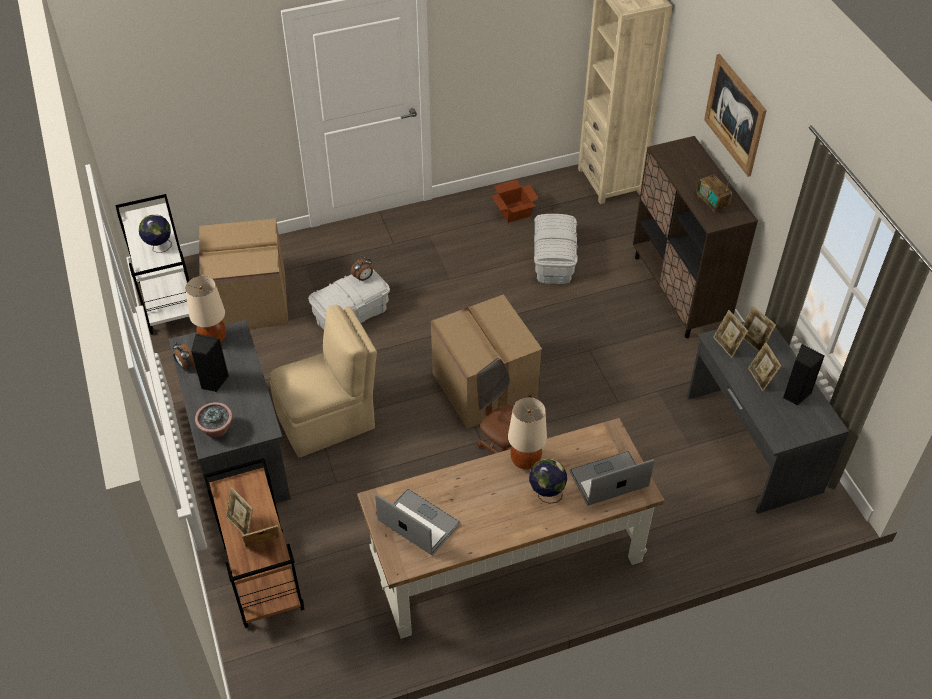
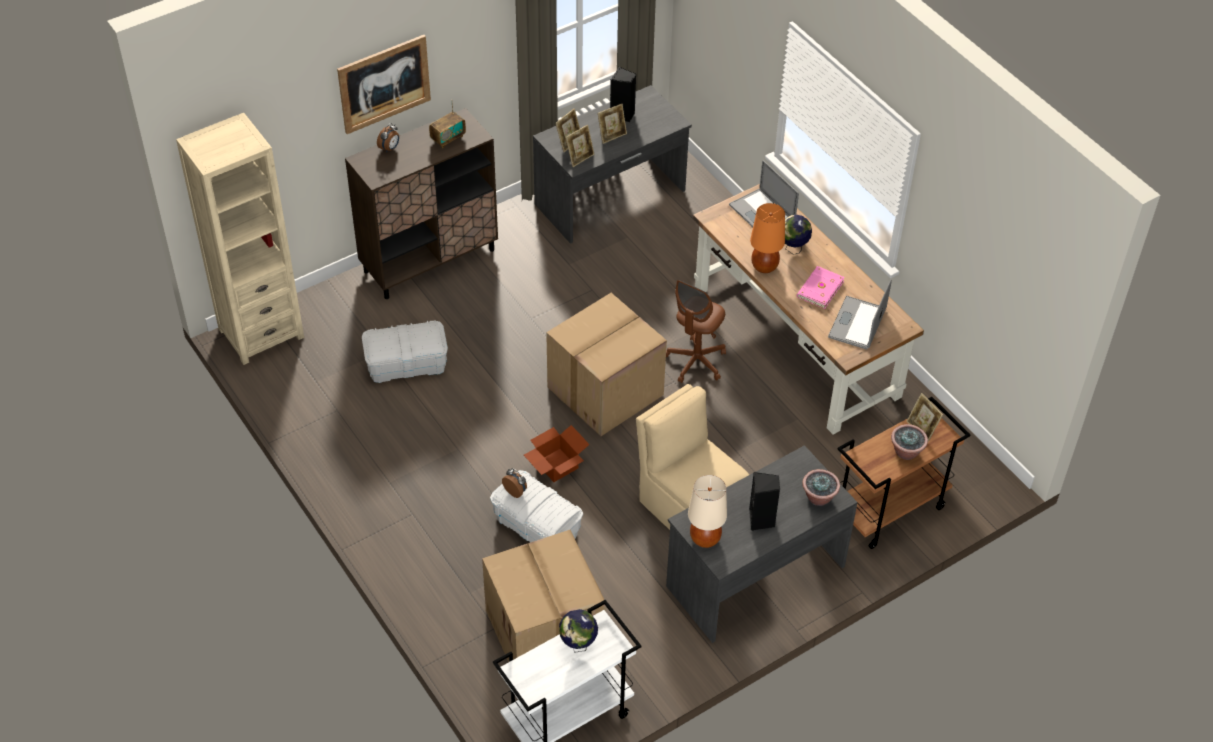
camera: 105 degrees left, 0 degrees up
(186, 365) = (749, 551): alarm clock -> alarm clock (390, 148)
(242, 523) = (906, 452): picture frame -> potted plant
(479, 501) = (819, 289): none -> pink book
(514, 211) = (331, 411): cardboard box -> cardboard box (555, 465)
(525, 461) = (764, 267): beige table lamp -> orange table lamp

